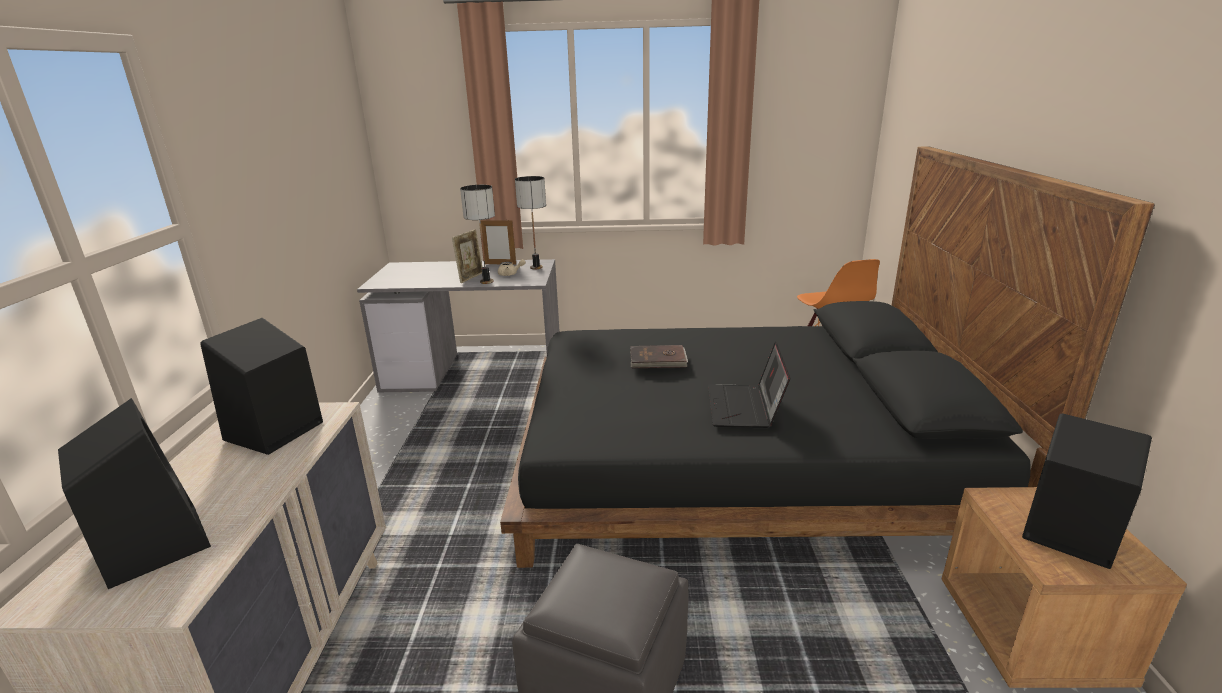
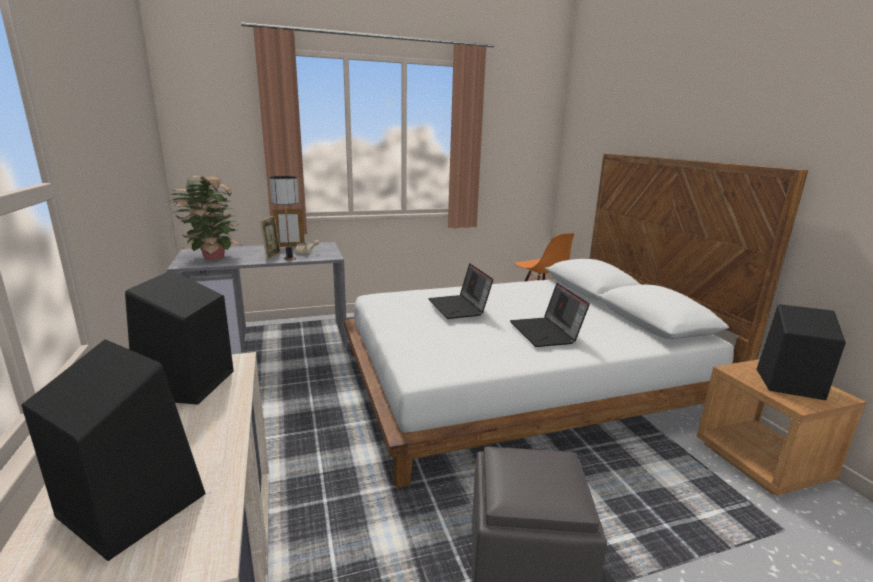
camera: 20 degrees left, 5 degrees down
(408, 276) = (211, 258): none -> potted plant
(536, 267) = (324, 247): table lamp -> none
(658, 360) = (459, 307): brown book -> laptop
(737, 464) = (520, 383): black bed -> white bed

